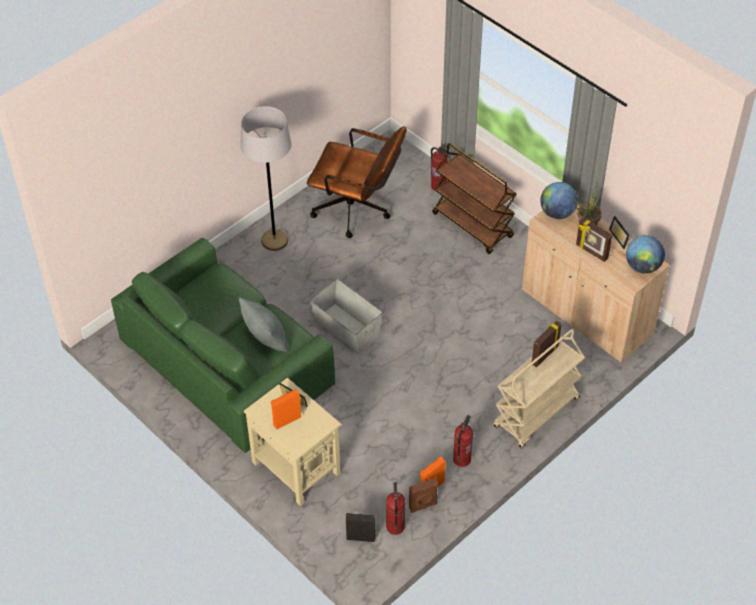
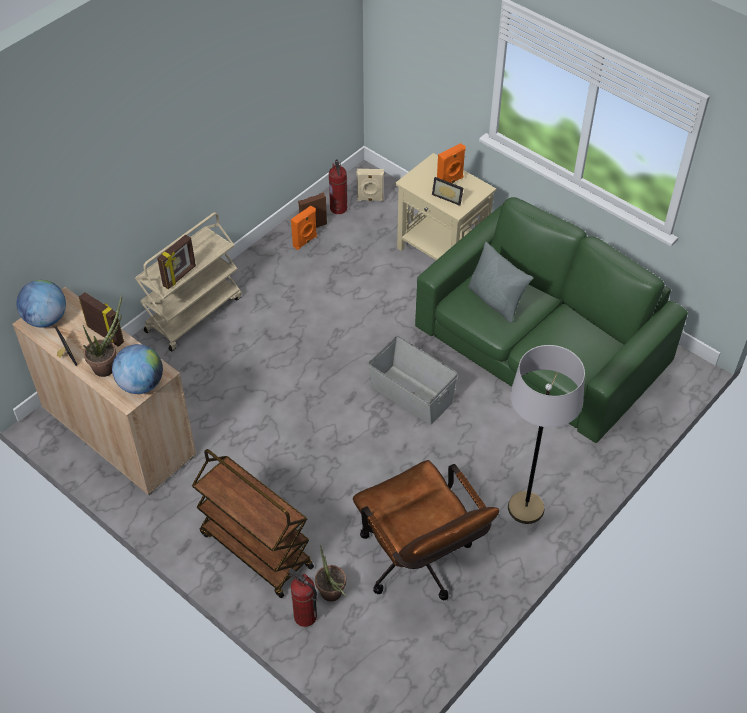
camera: 175 degrees right, 0 degrees up
(358, 211) = (419, 564): brown office chair -> brown office chair turned 135 degrees counterclockwise
(360, 537) = (370, 199): black speaker -> beige speaker
(419, 196) = (333, 596): none -> potted plant
(461, 459) = (275, 267): fire extinguisher -> none

